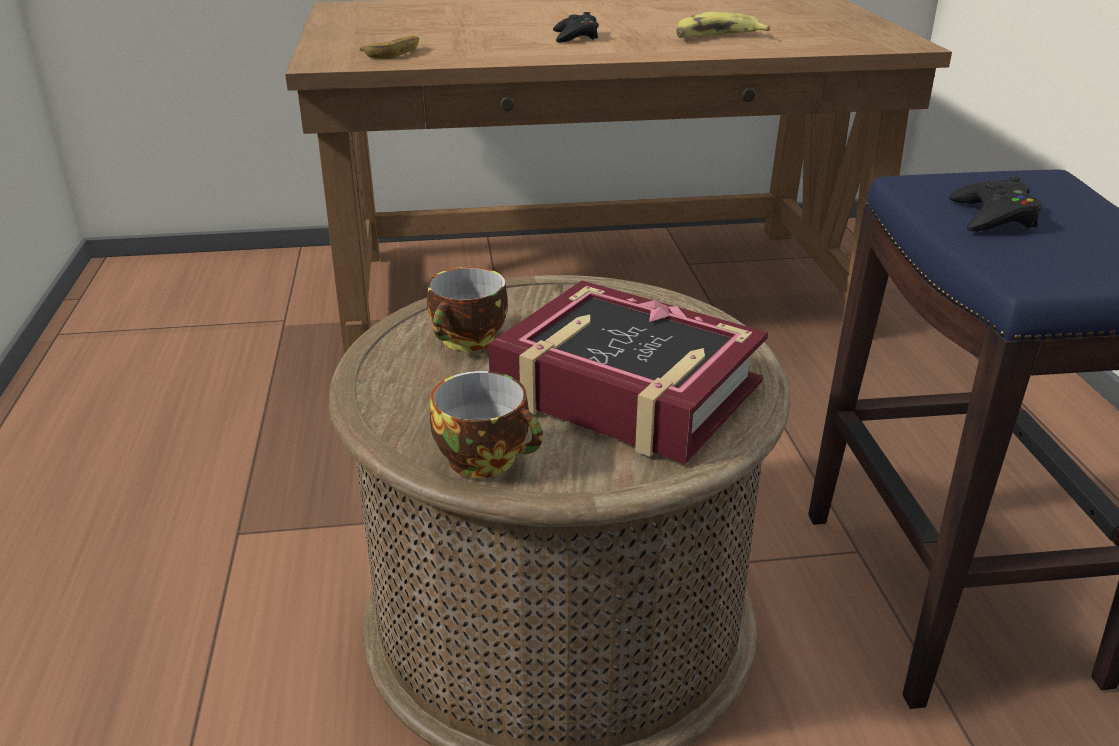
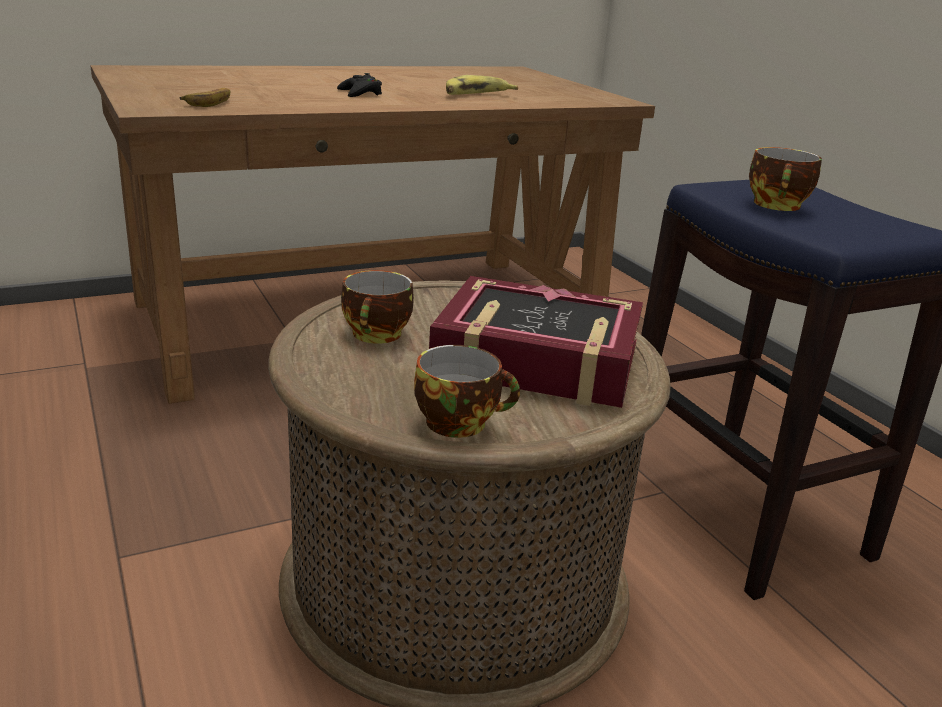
camera: 20 degrees left, 5 degrees down
(993, 217) = (778, 206): black game controller -> cup

